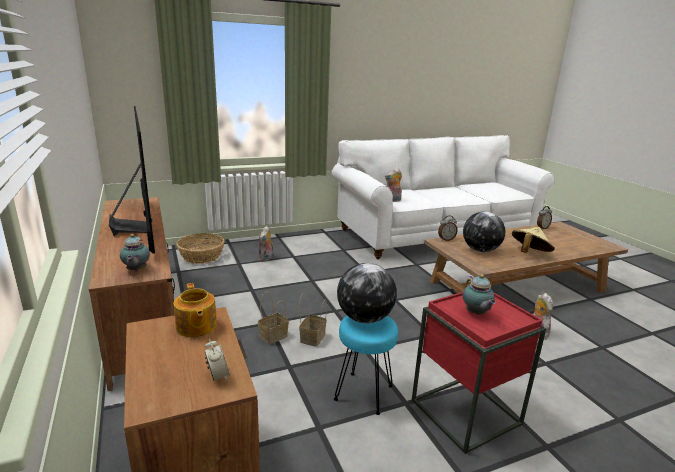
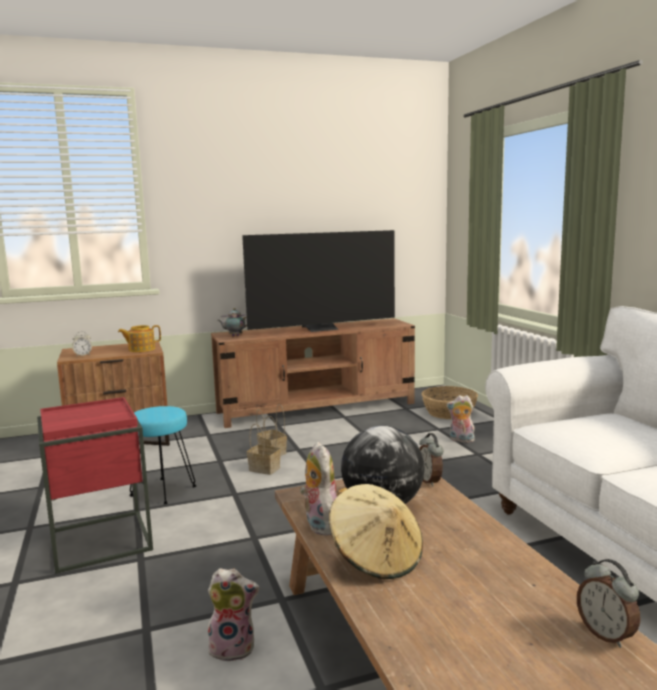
camera: 95 degrees right, 10 degrees down
(365, 318) = (166, 411): globe -> none
(392, 200) = (559, 422): plush toy -> plush toy (319, 525)
(476, 314) = (88, 412): teapot -> none

